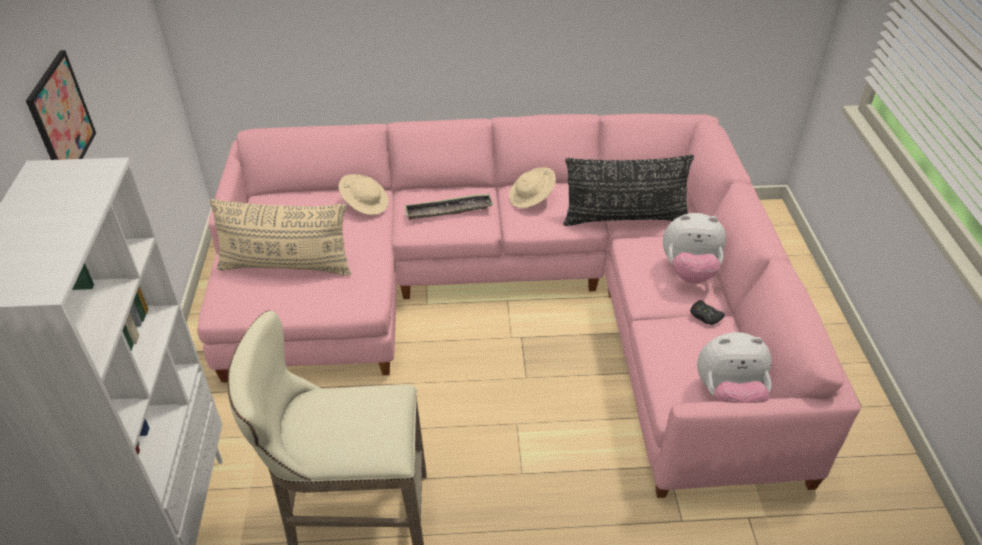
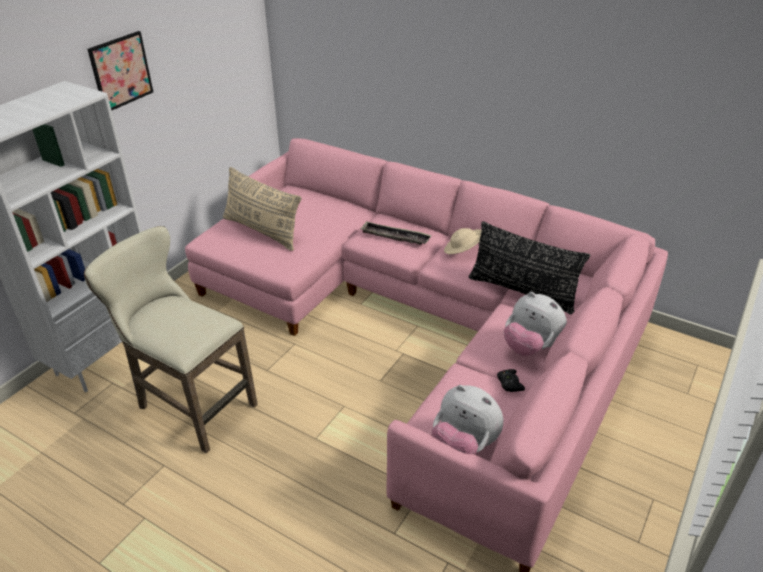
camera: 35 degrees right, 5 degrees down
(365, 204) = (346, 213): beige hat -> none

